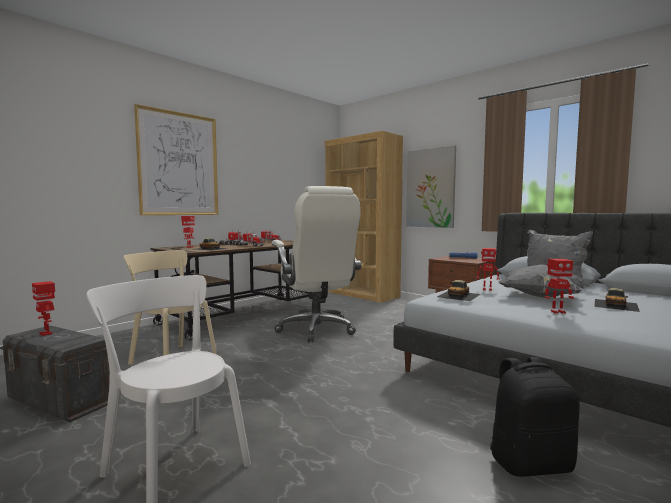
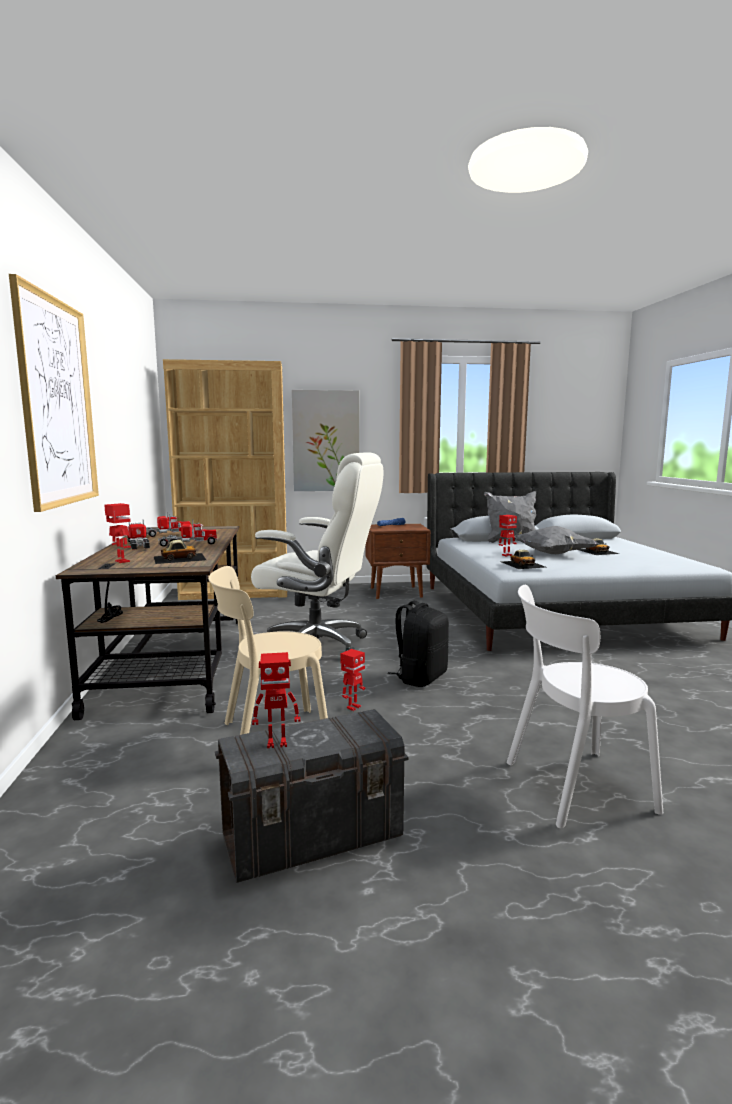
camera: 50 degrees left, 5 degrees up
(530, 463) = (665, 671): black backpack -> black backpack (420, 677)
(557, 312) = (598, 563): toy robot -> toy robot (353, 707)

